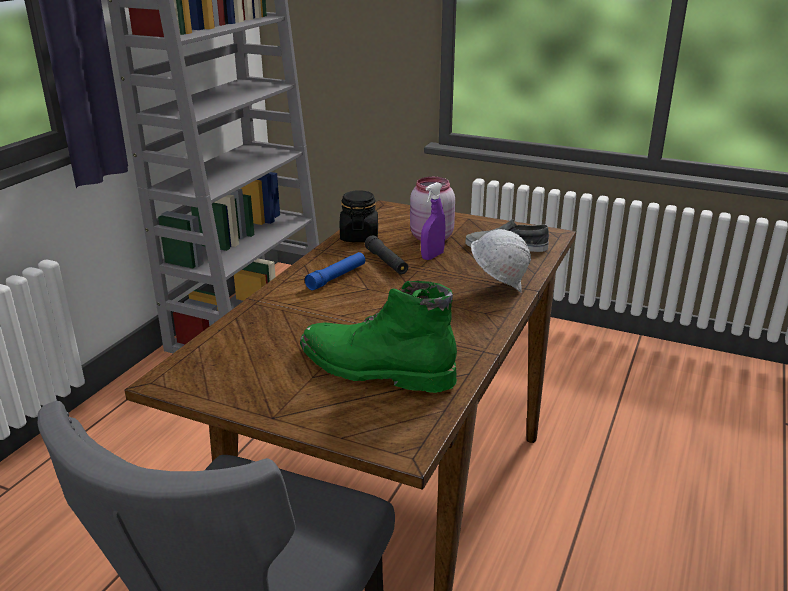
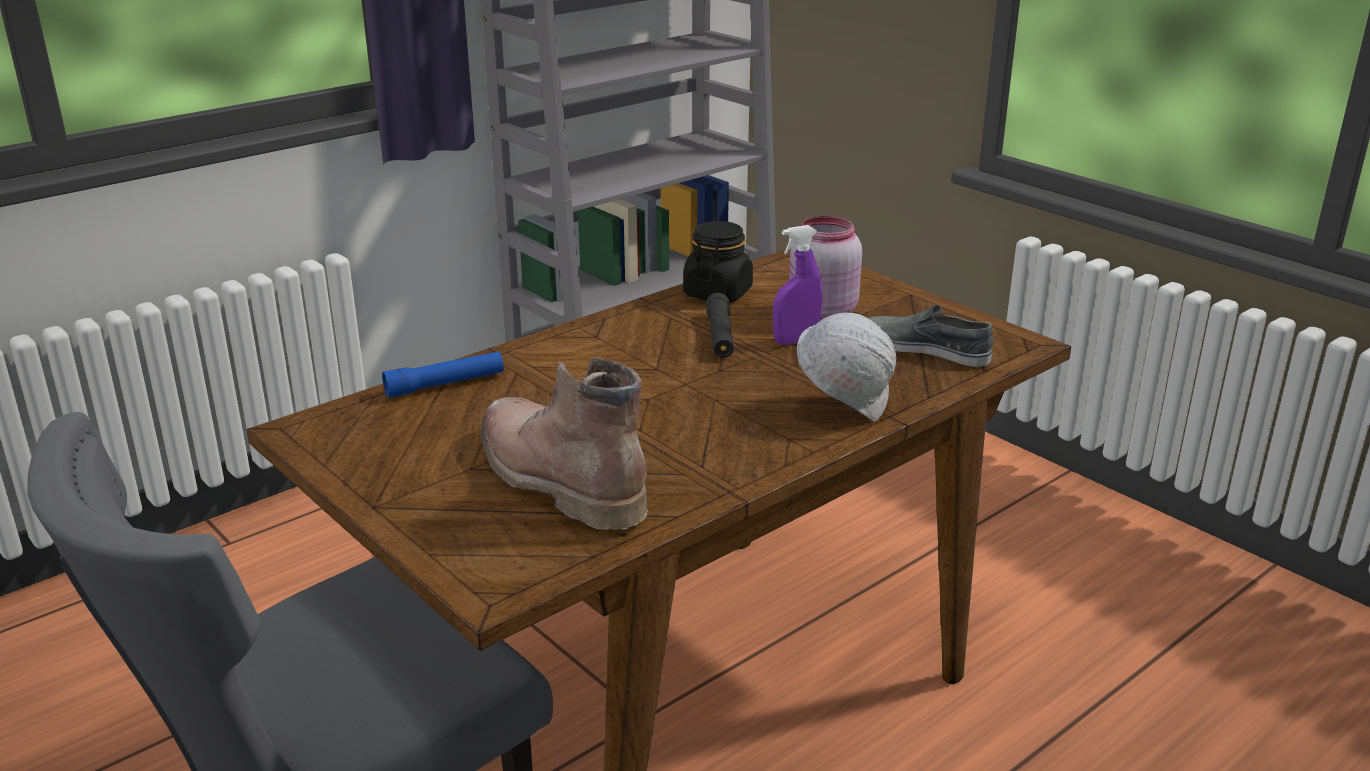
camera: 25 degrees right, 0 degrees up
(336, 277) = (630, 344): blue flashlight -> blue flashlight (445, 384)
(373, 369) = (555, 478): green boot -> brown boot

